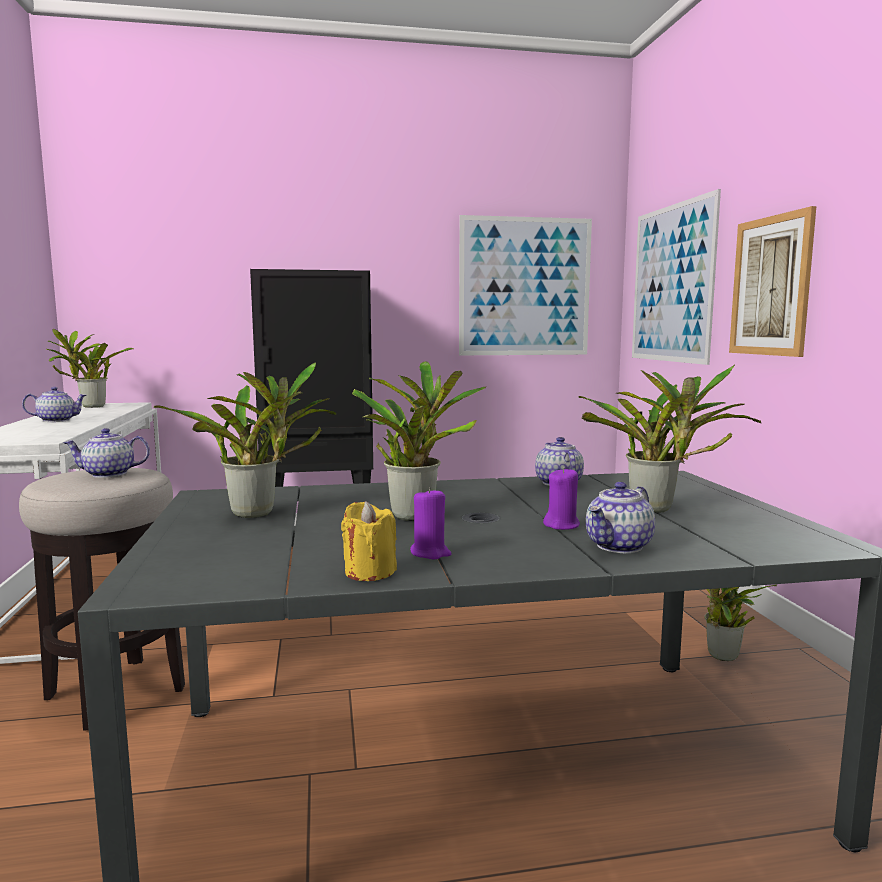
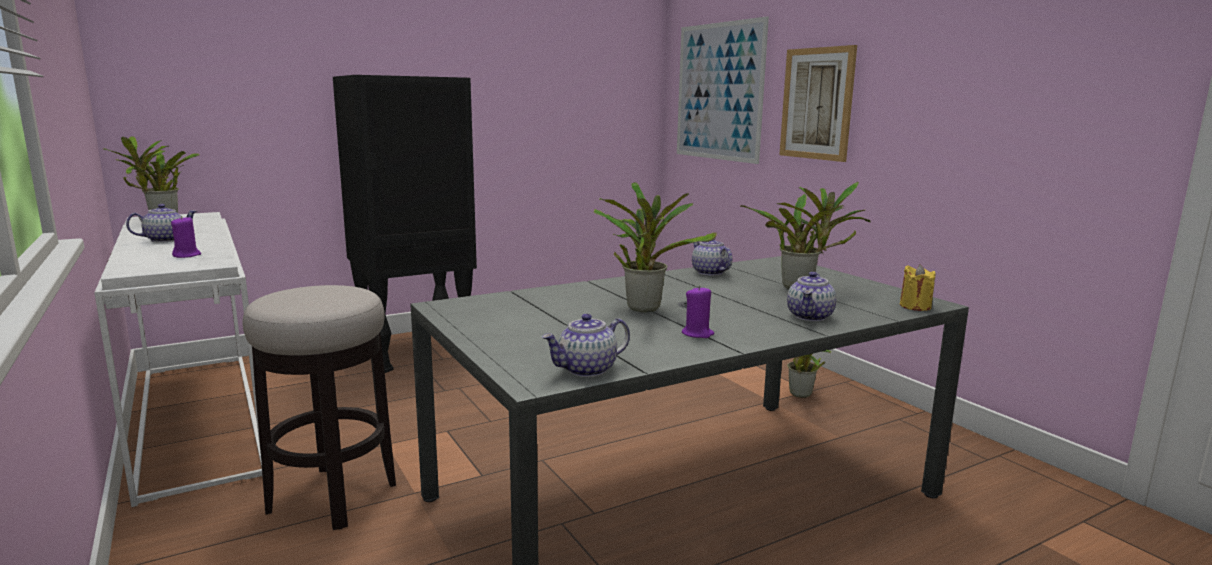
camera: 20 degrees left, 5 degrees up
(108, 474) = (324, 293): teapot -> teapot (587, 370)
(259, 513) = (520, 316): potted plant -> none
(369, 572) = (677, 351): yellow candle -> yellow candle (915, 306)
(525, 287) = (583, 88): picture -> none
(562, 525) = (756, 305): purple candle -> purple candle (187, 255)

